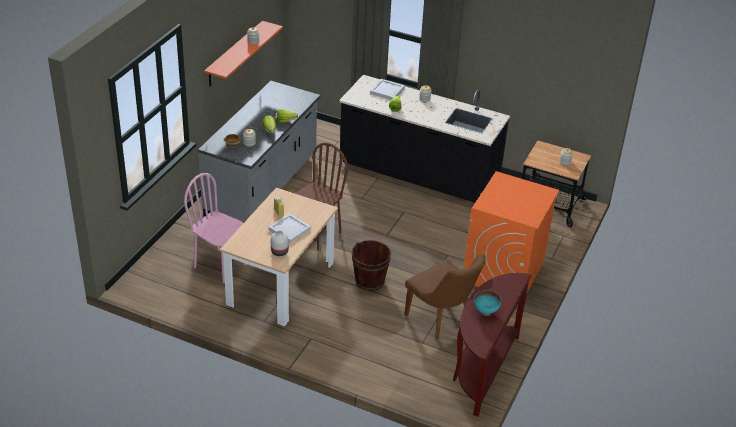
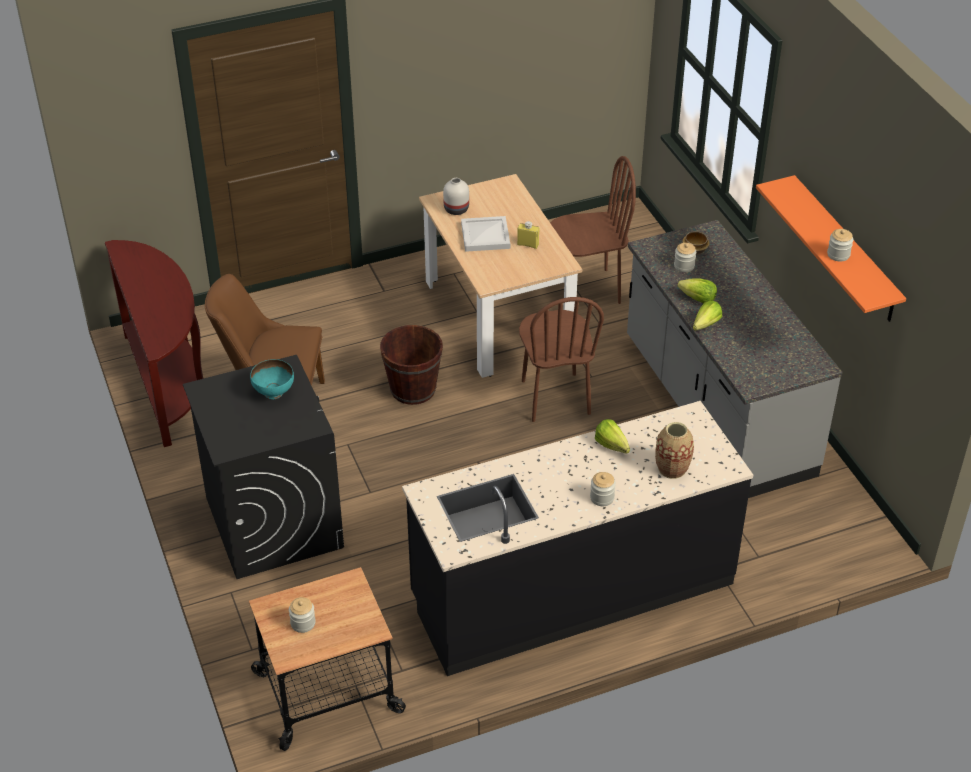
camera: 135 degrees right, 5 degrees up
(220, 266) = (586, 289): pink chair -> brown chair
(386, 91) = (672, 468): white tray -> vase
(485, 311) = (155, 285): turquoise bowl -> turquoise bowl (274, 393)
(503, 272) = (273, 522): orange washing machine -> black washing machine

